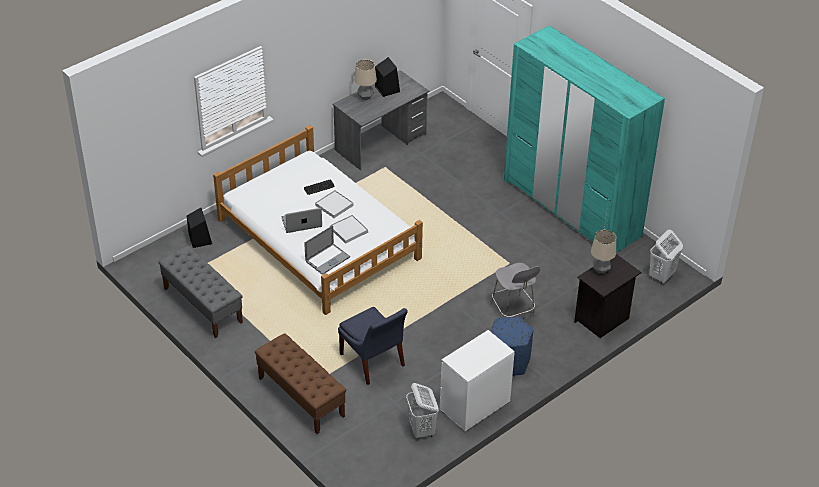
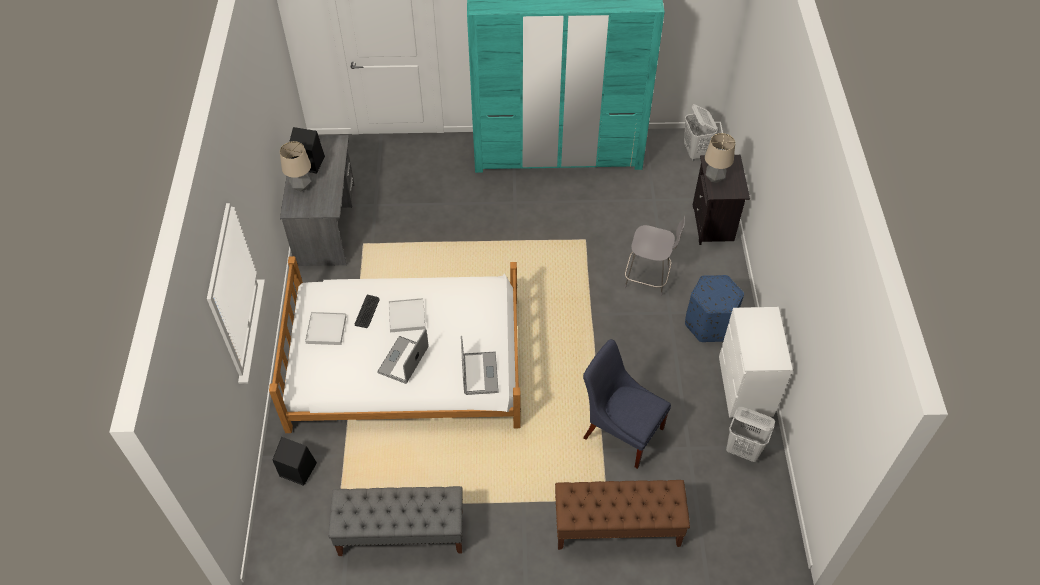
camera: 50 degrees left, 10 degrees up
(348, 230) = (455, 328): white tray -> white tray (326, 330)
(373, 362) = (620, 430): blue chair -> blue chair turned 150 degrees counterclockwise

